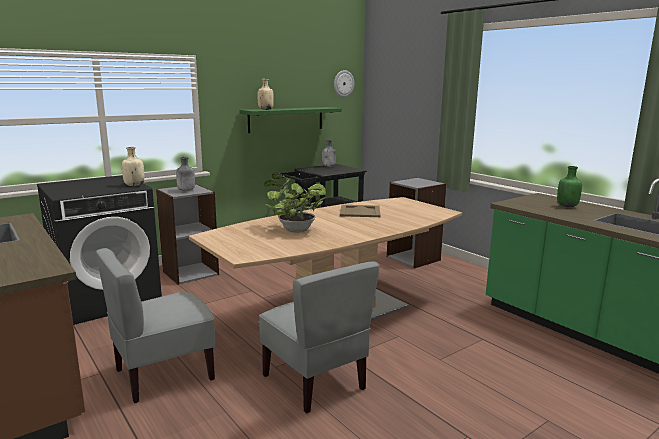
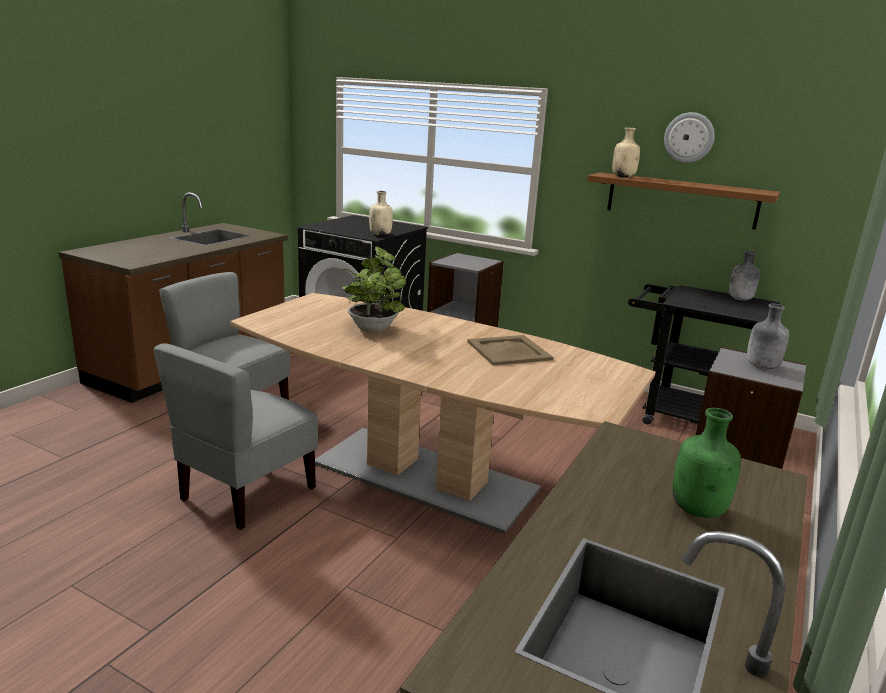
camera: 65 degrees right, 5 degrees up
(186, 190) = (464, 262): grey bottle -> grey bottle (761, 367)
(286, 119) = (681, 200): green shelf -> brown shelf
(343, 83) = (833, 151): wall clock -> wall clock (689, 137)

